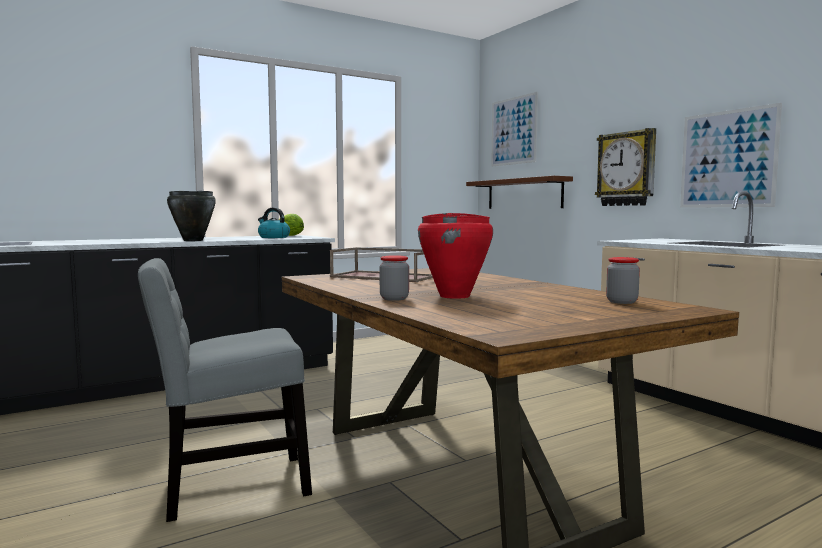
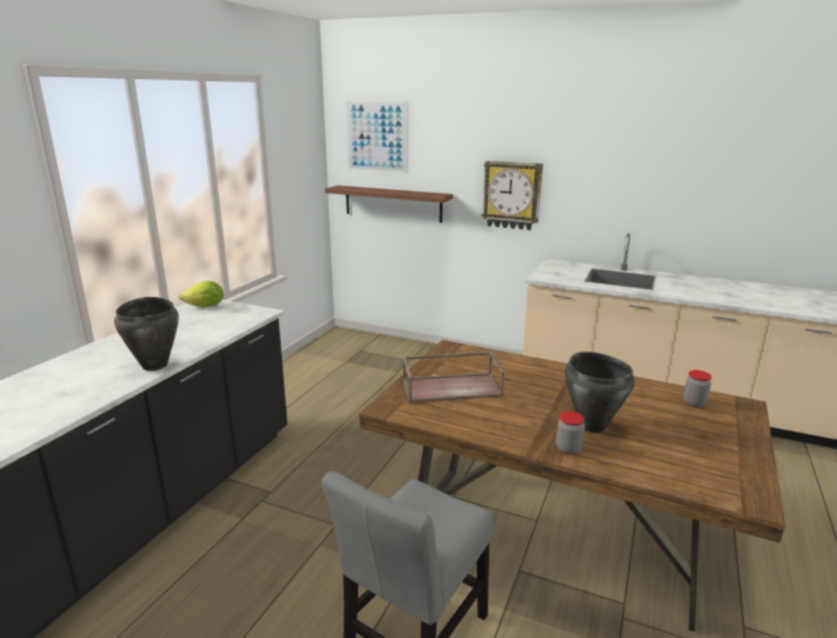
camera: 35 degrees left, 15 degrees up
(273, 237) = (209, 321): kettle -> none
(455, 296) = (592, 426): red cooking pot -> black cooking pot
(727, 159) = (606, 200): picture -> none

